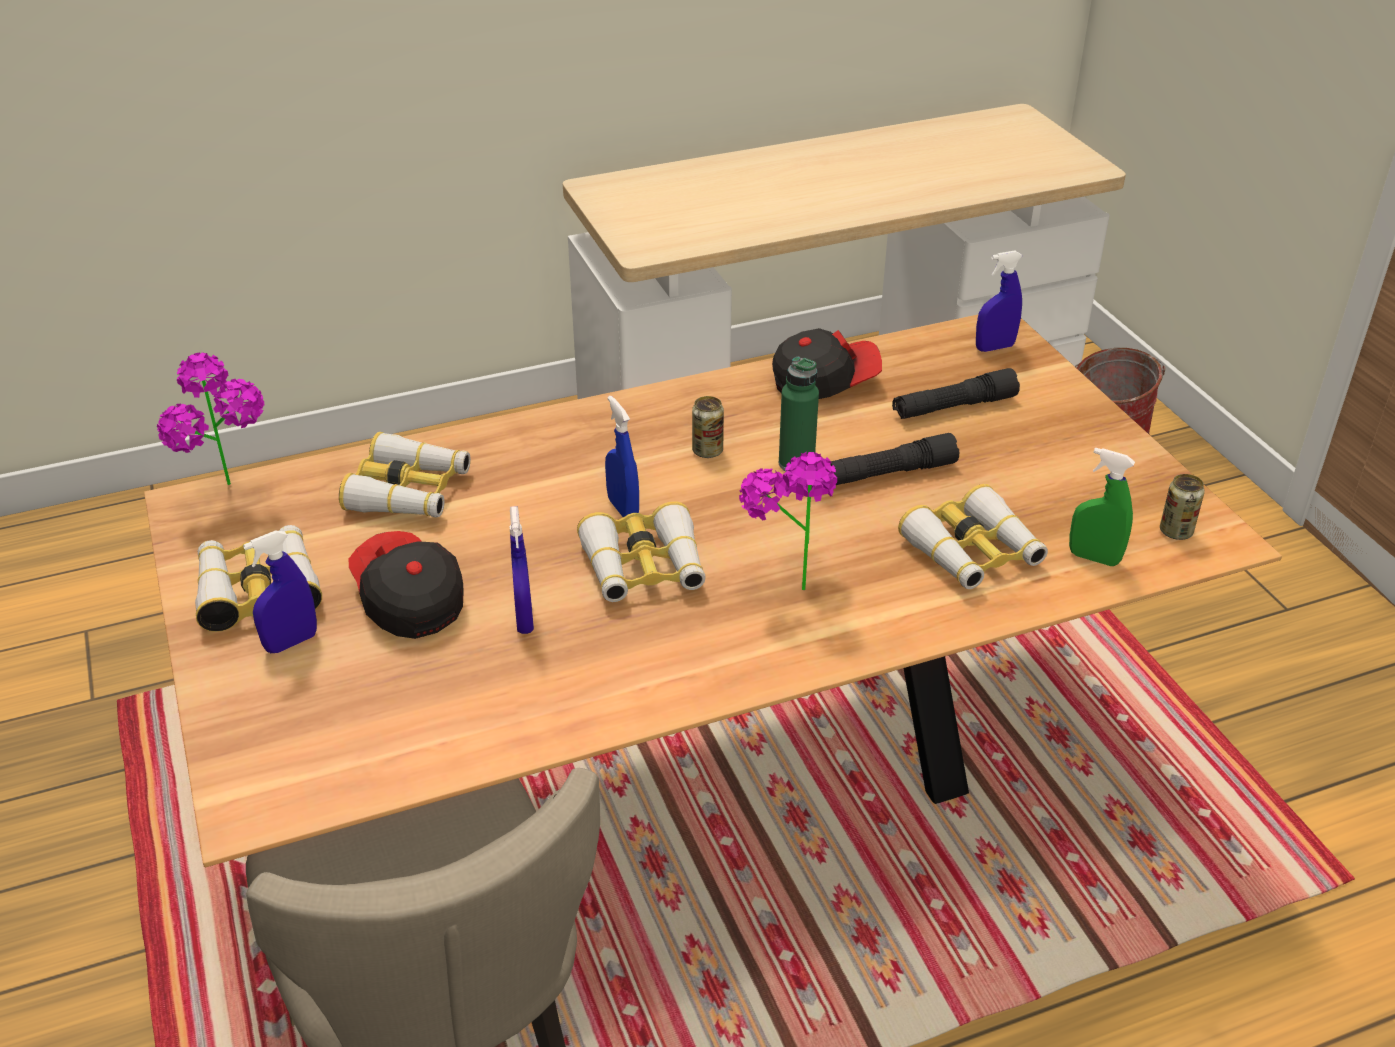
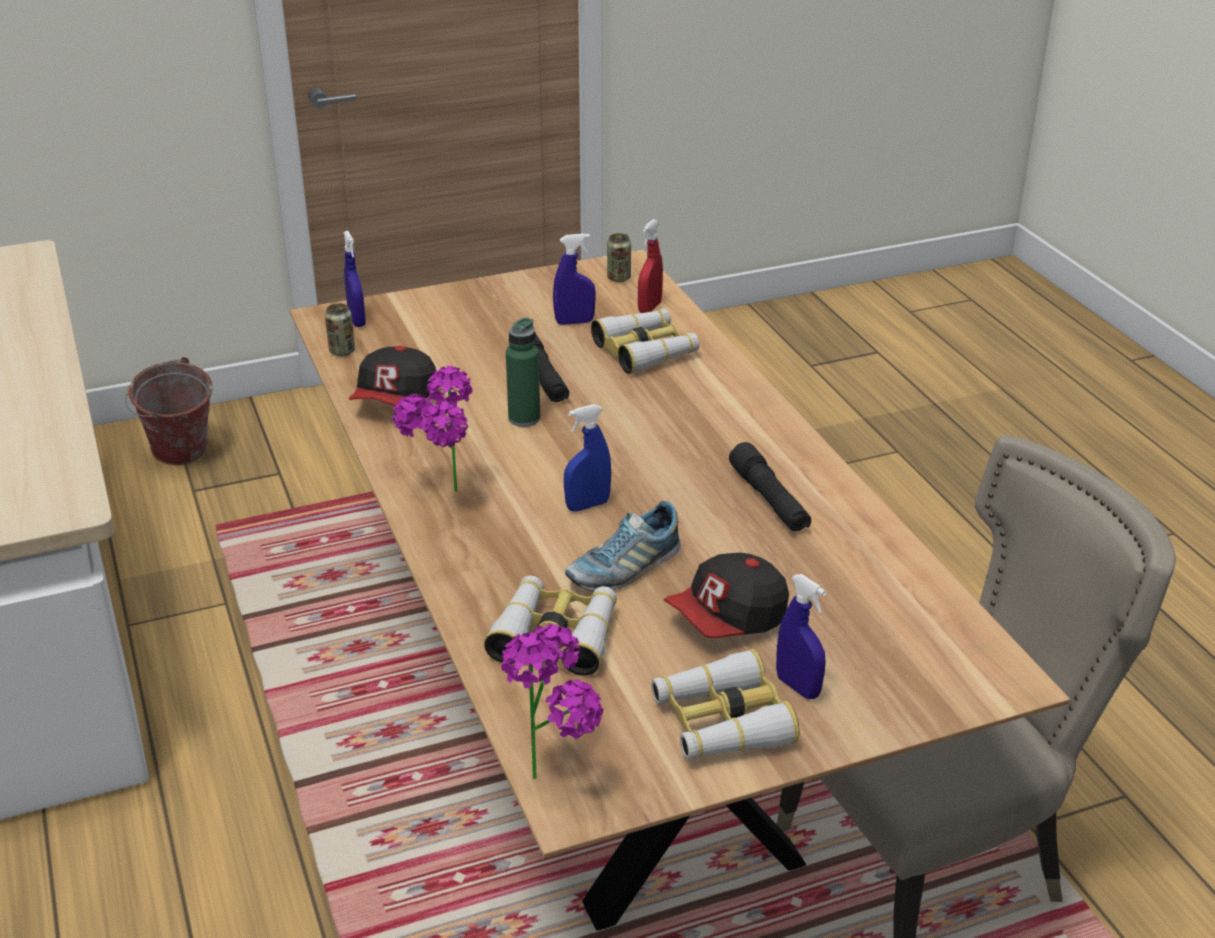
camera: 90 degrees left, 5 degrees down
(508, 532) = (624, 568): none -> shoe
(524, 619) = (747, 552): blue spray bottle -> blue spray bottle (574, 322)
(644, 568) = (672, 493): binoculars -> none
(707, 451) = (500, 462): can -> can (342, 351)
(787, 580) = (684, 427): potted plant -> potted plant (443, 499)
(824, 382) = (396, 401): cap -> cap turned 150 degrees counterclockwise
(954, 407) = (447, 344): black flashlight -> black flashlight (769, 500)
(1094, 558) = (649, 308): green spray bottle -> red spray bottle

